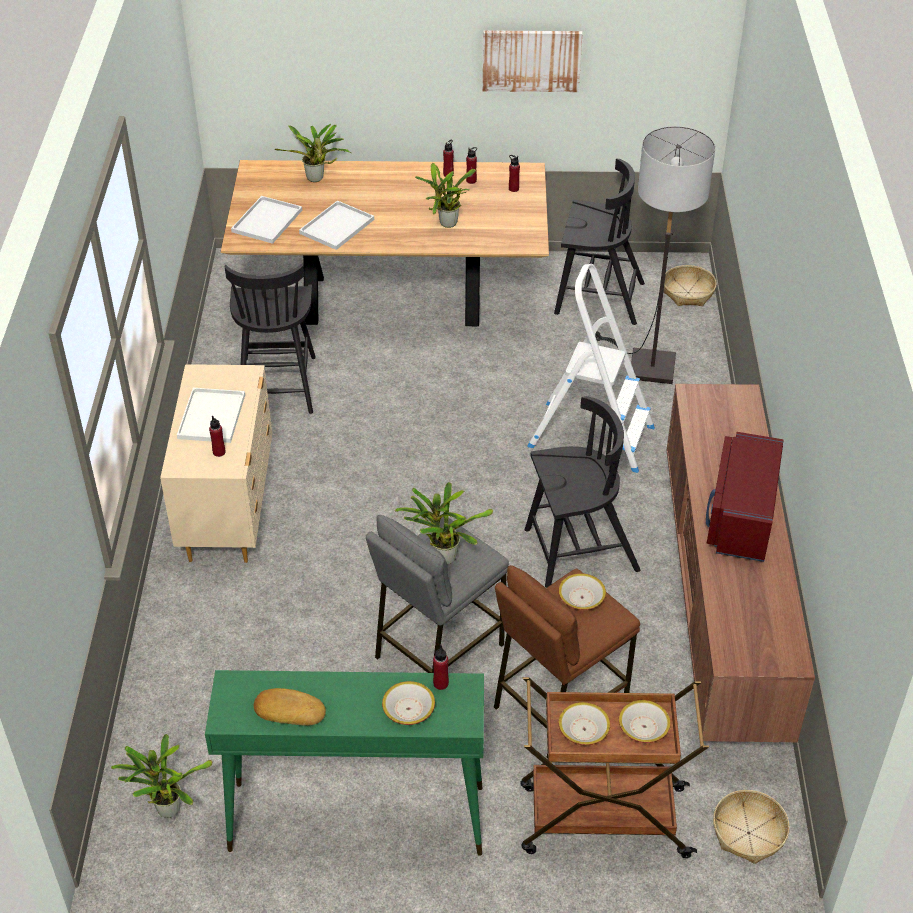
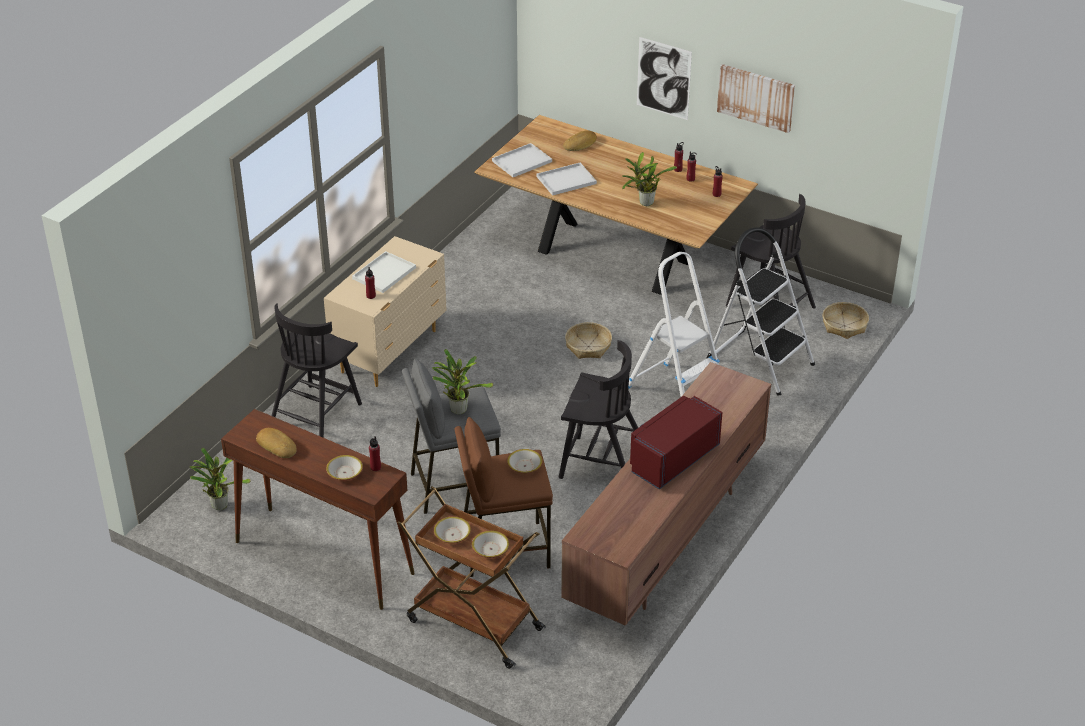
camera: 30 degrees right, 5 degrees down
(277, 383) = (487, 283): black chair -> black chair (317, 413)
(317, 179) = (580, 144): potted plant -> bread
(355, 818) = (323, 557): green console table -> brown console table
(405, 69) = (663, 78): none -> picture
(638, 363) = (758, 360): floor lamp -> step ladder
(749, 833) = (562, 673): basket -> basket (588, 347)

